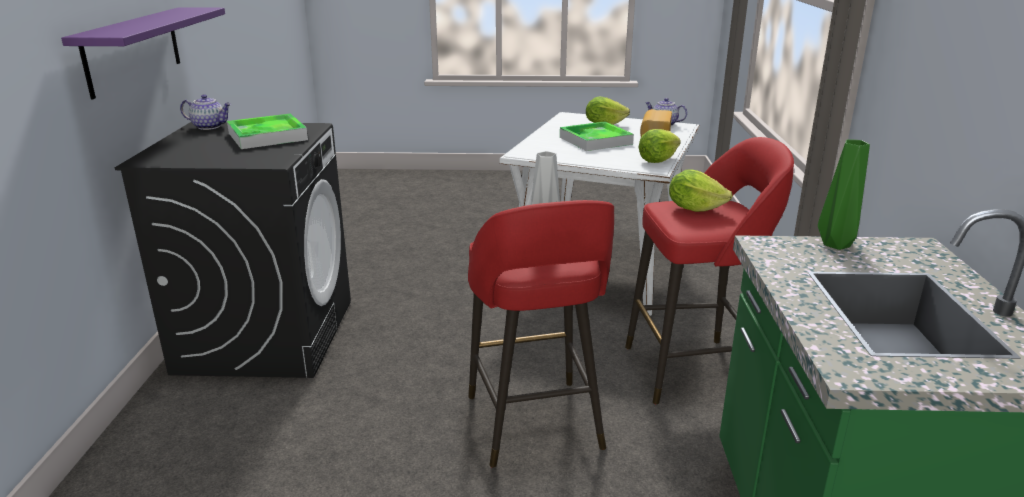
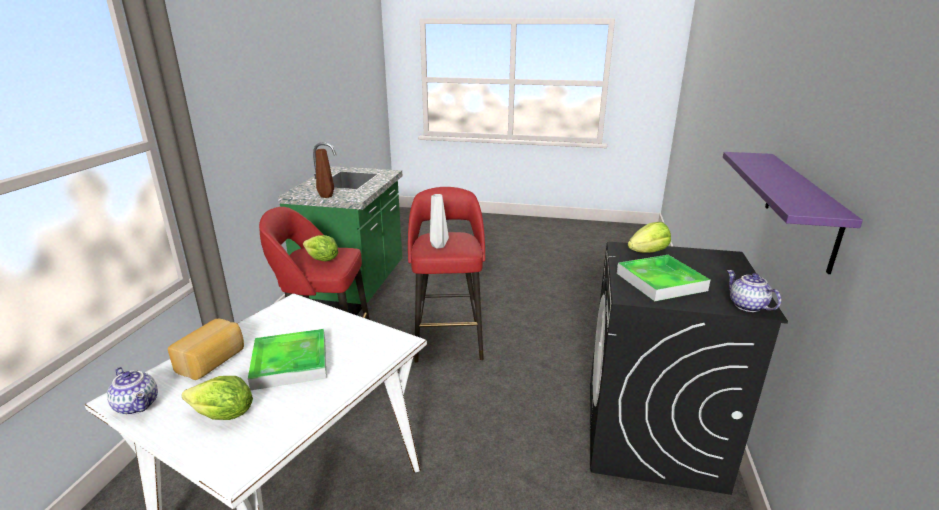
camera: 170 degrees left, 0 degrees up
(210, 126) = (746, 306): teapot -> teapot turned 45 degrees clockwise
(658, 160) = (272, 315): lettuce -> lettuce (648, 252)
(834, 244) = (327, 196): green vase -> brown vase

